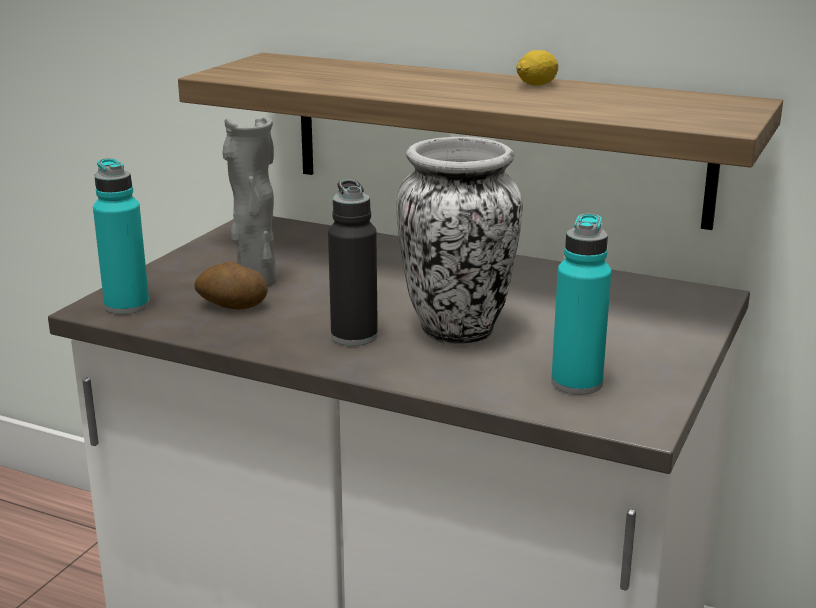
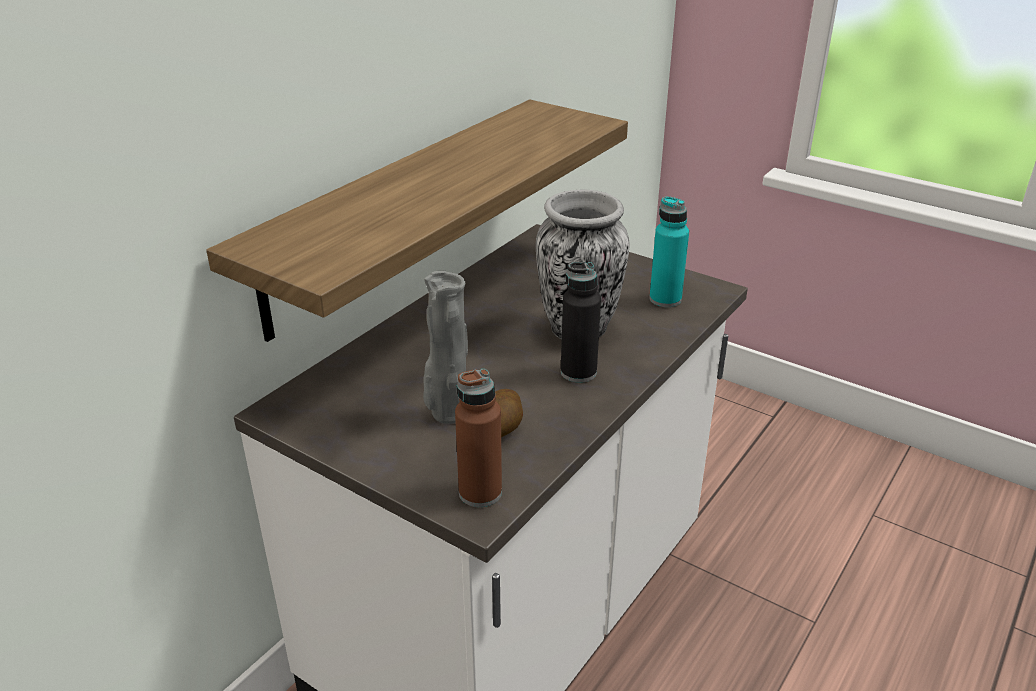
camera: 80 degrees left, 10 degrees up
(127, 306) = (480, 493): turquoise bottle -> brown bottle
(537, 84) = (453, 152): lemon -> none

